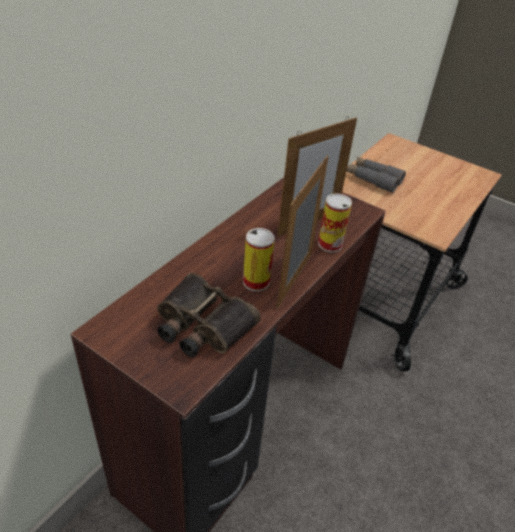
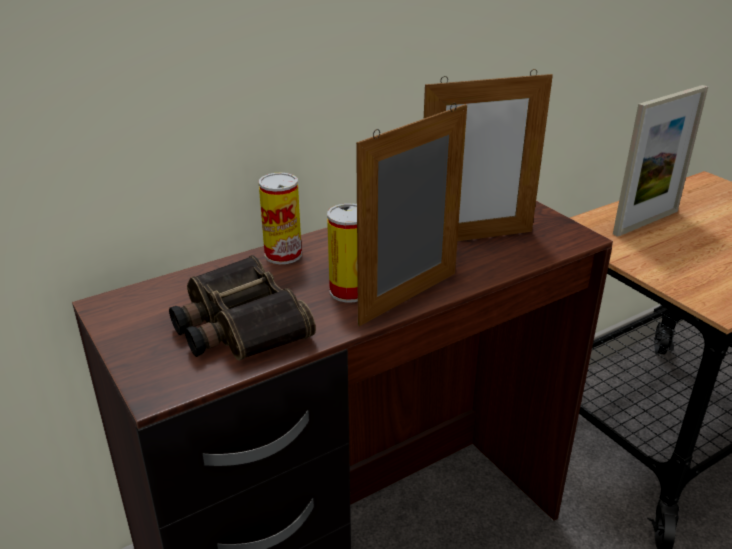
camera: 25 degrees right, 10 degrees down
(330, 244) = (492, 267): can -> can (283, 254)
(373, 179) = (646, 222): grey binoculars -> picture frame

